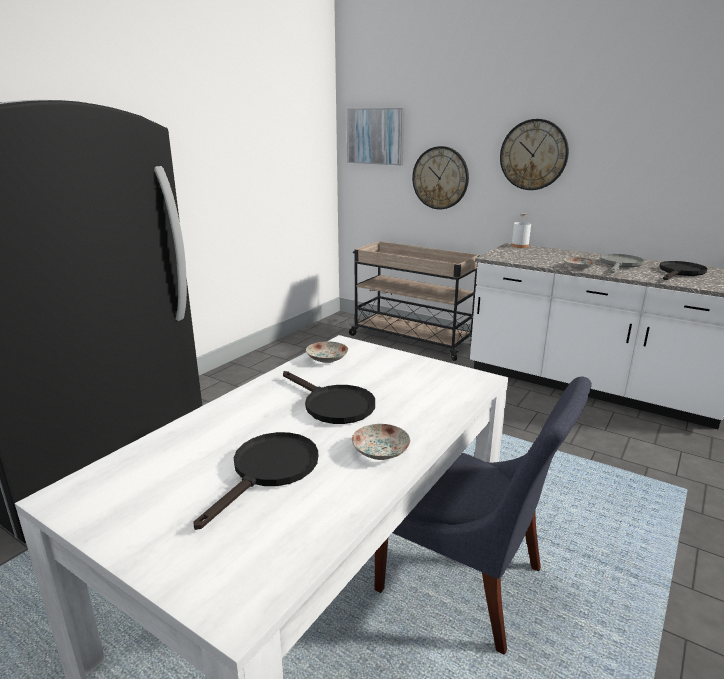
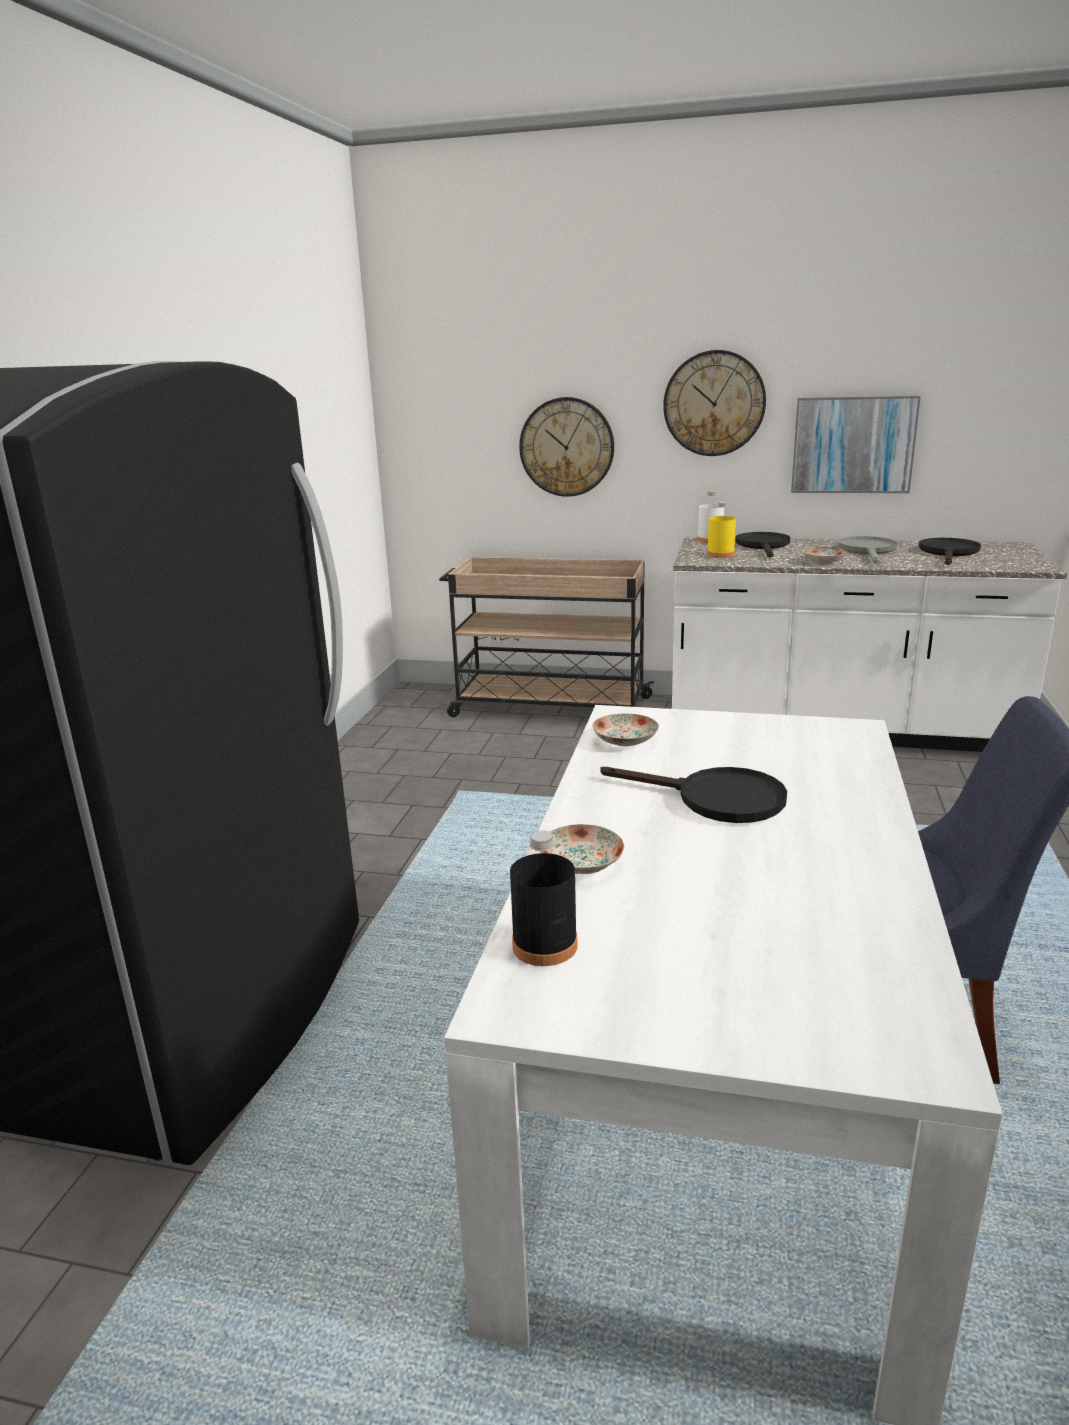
camera: 20 degrees left, 0 degrees up
(127, 467) = (544, 945): none -> black bottle
(269, 471) = (748, 900): black frying pan -> black frying pan (763, 546)
(375, 136) = (446, 386): picture -> picture (853, 445)
(380, 451) = (852, 842): plate -> plate (580, 863)
(514, 255) = (720, 555): none -> yellow bottle

